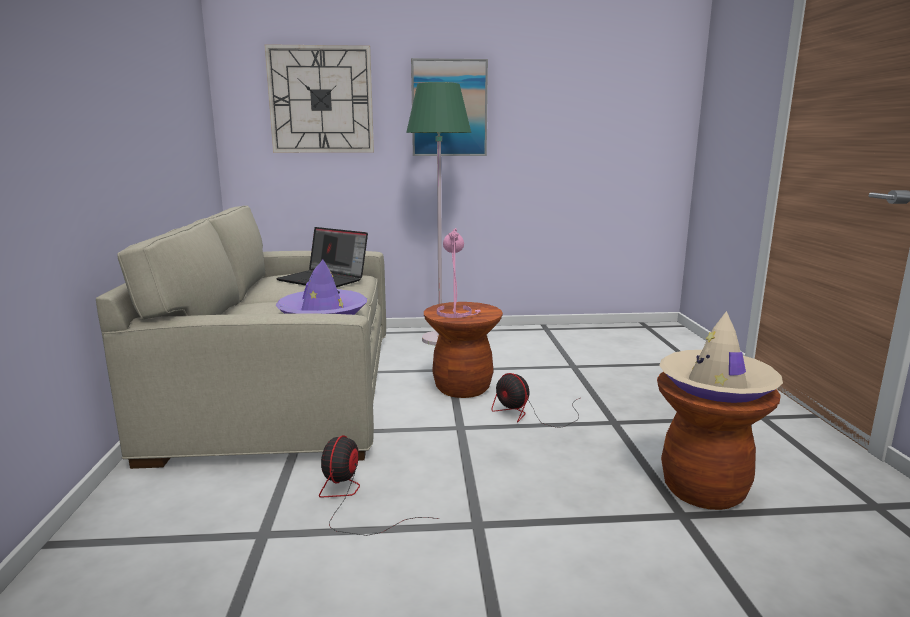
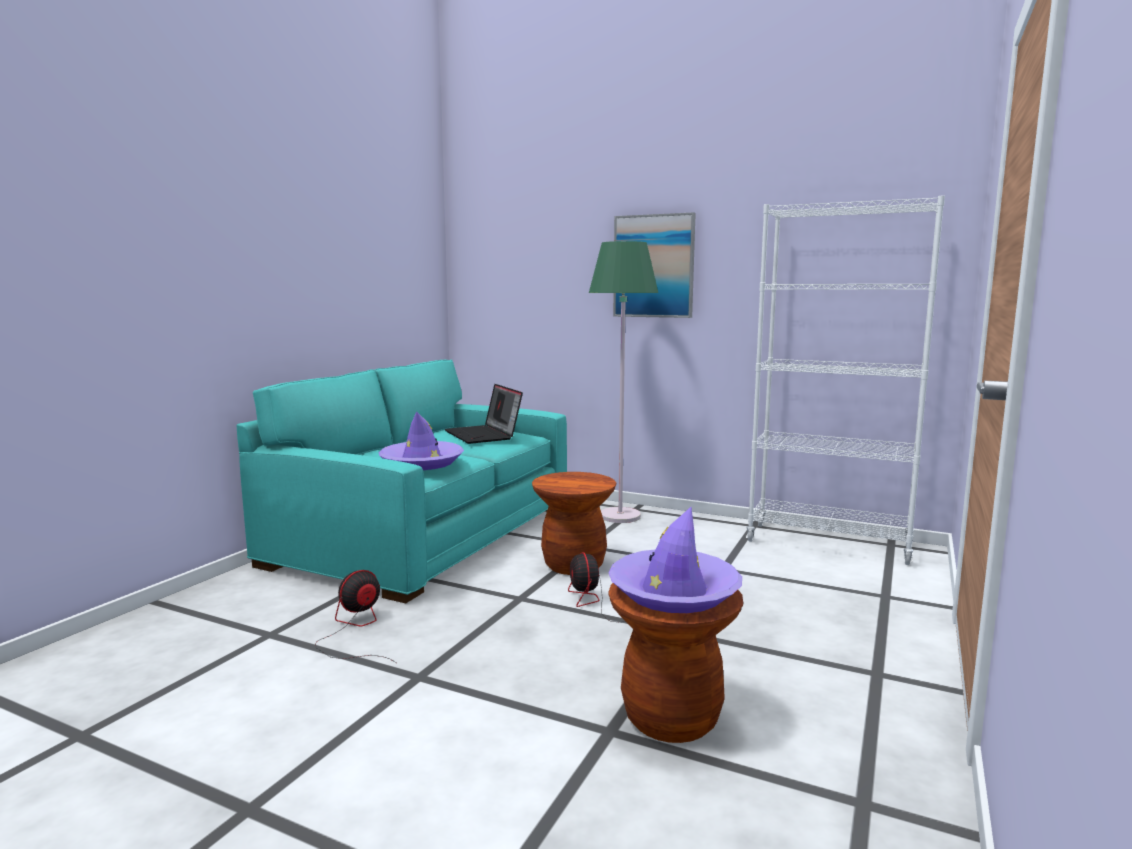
camera: 30 degrees right, 5 degrees down
(284, 388) = (425, 533): beige sofa -> turquoise sofa
(321, 100) = (533, 260): wall clock -> none
(456, 312) = (565, 482): pink table lamp -> none
(611, 333) = (828, 544): none -> white bookcase
(717, 385) = (674, 592): beige hat -> purple hat

